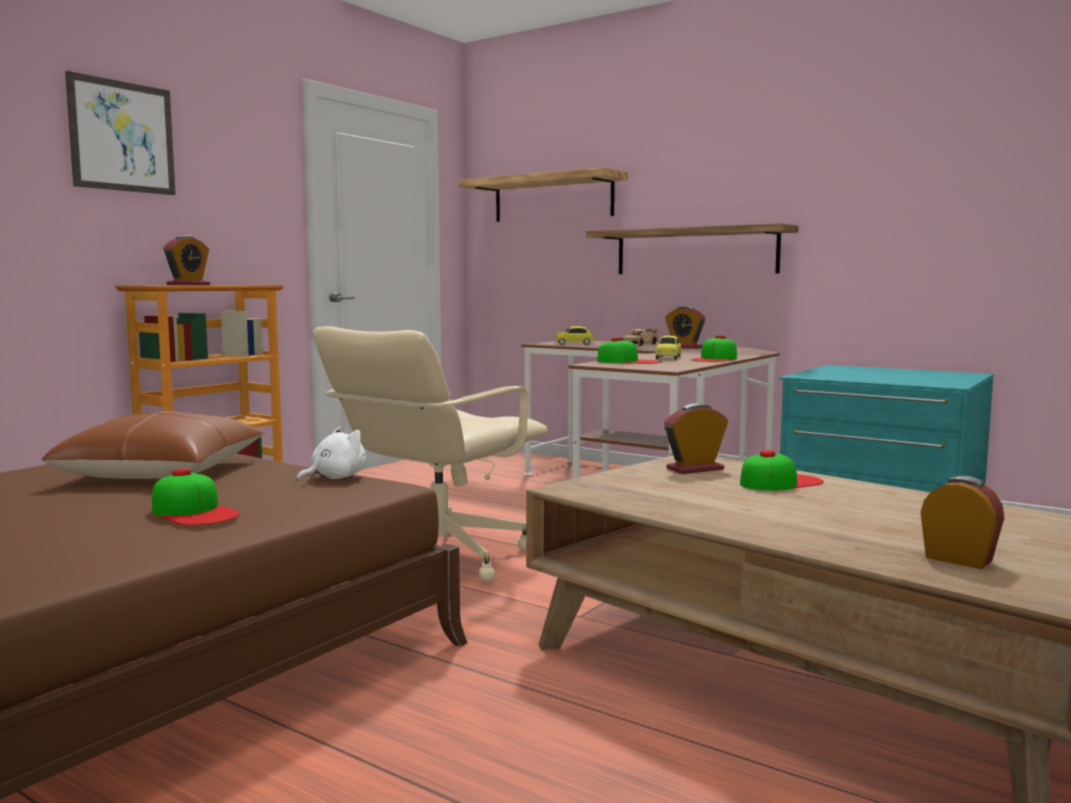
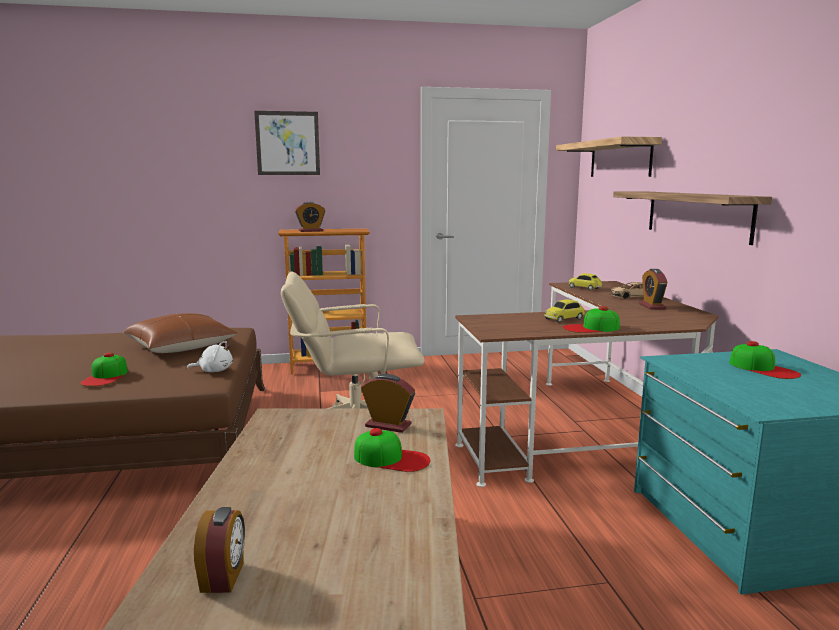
camera: 45 degrees right, 5 degrees up
(629, 361) = (511, 319): cap -> cap (763, 368)

